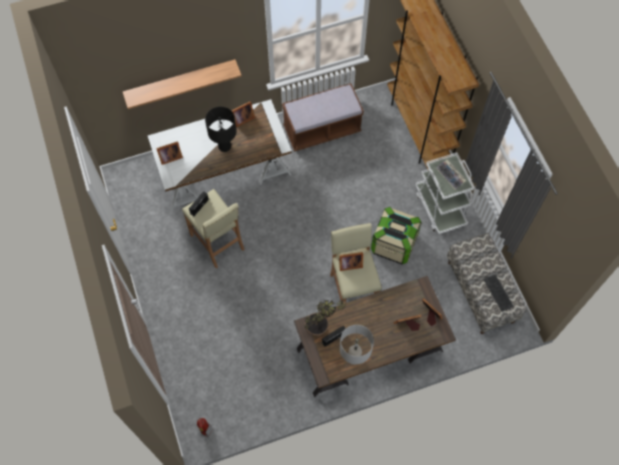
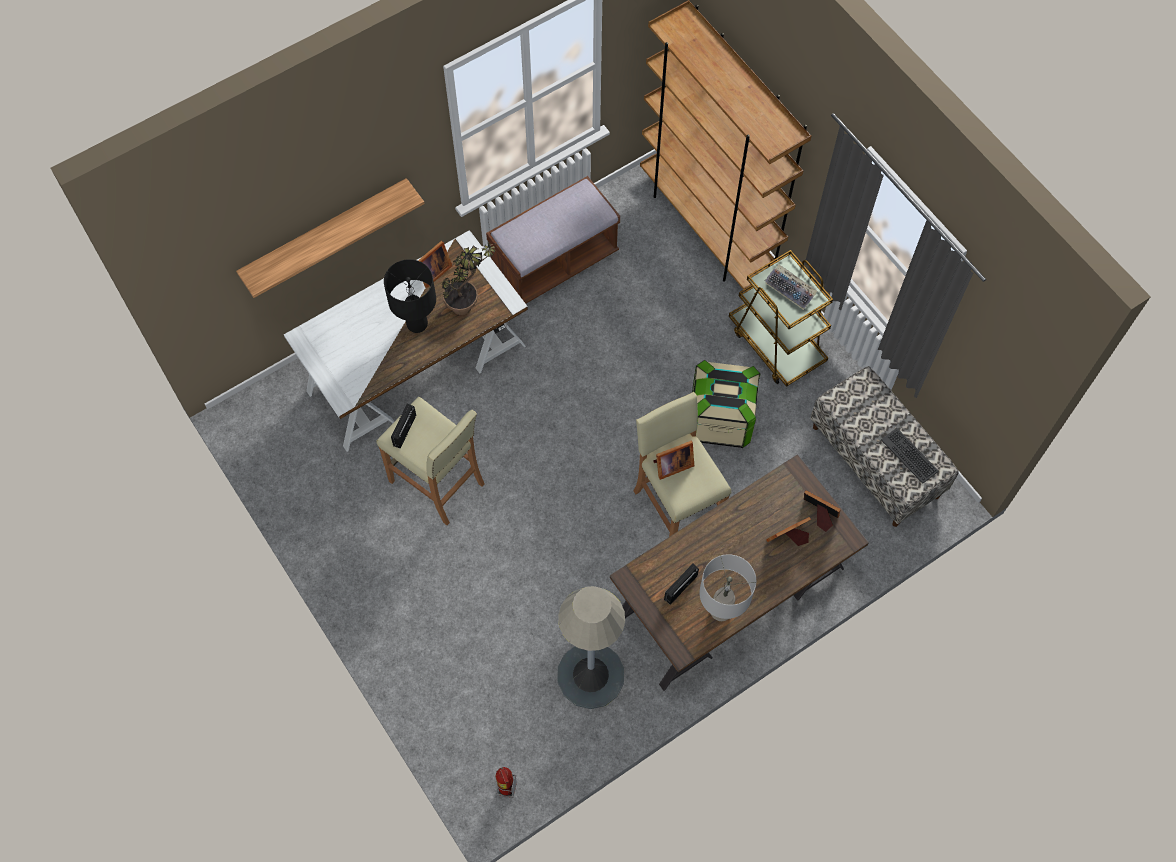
camera: 15 degrees left, 0 degrees up
(169, 157) = (331, 361): picture frame -> none
(274, 377) = (590, 675): none -> grey floor lamp
(321, 327) = (656, 575): potted plant -> potted plant (469, 302)
(440, 207) = (776, 344): white cart -> brown cart

